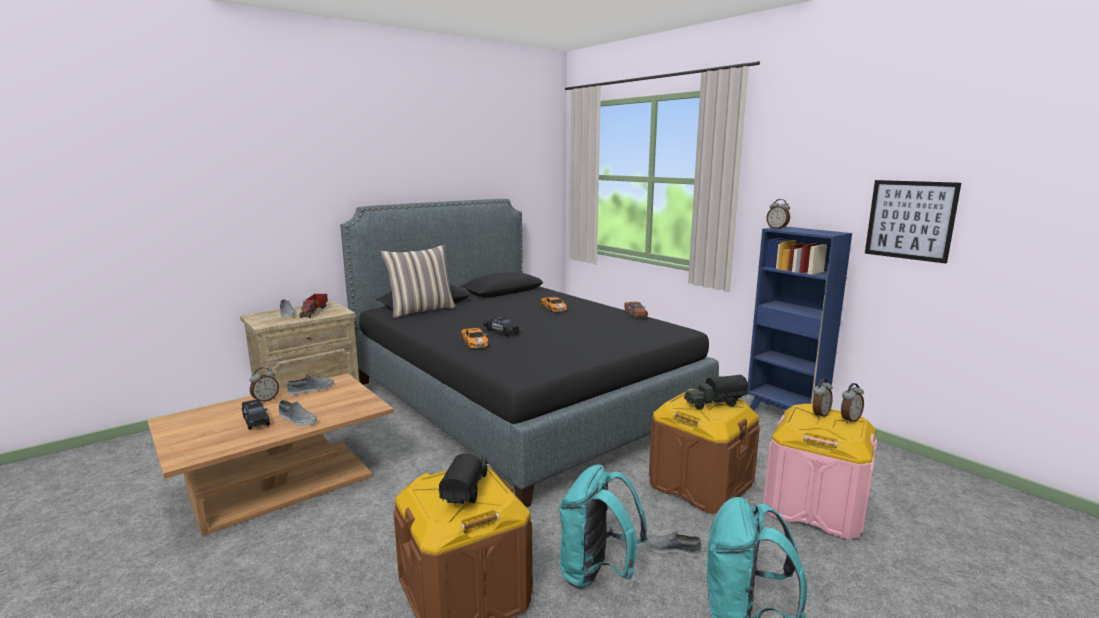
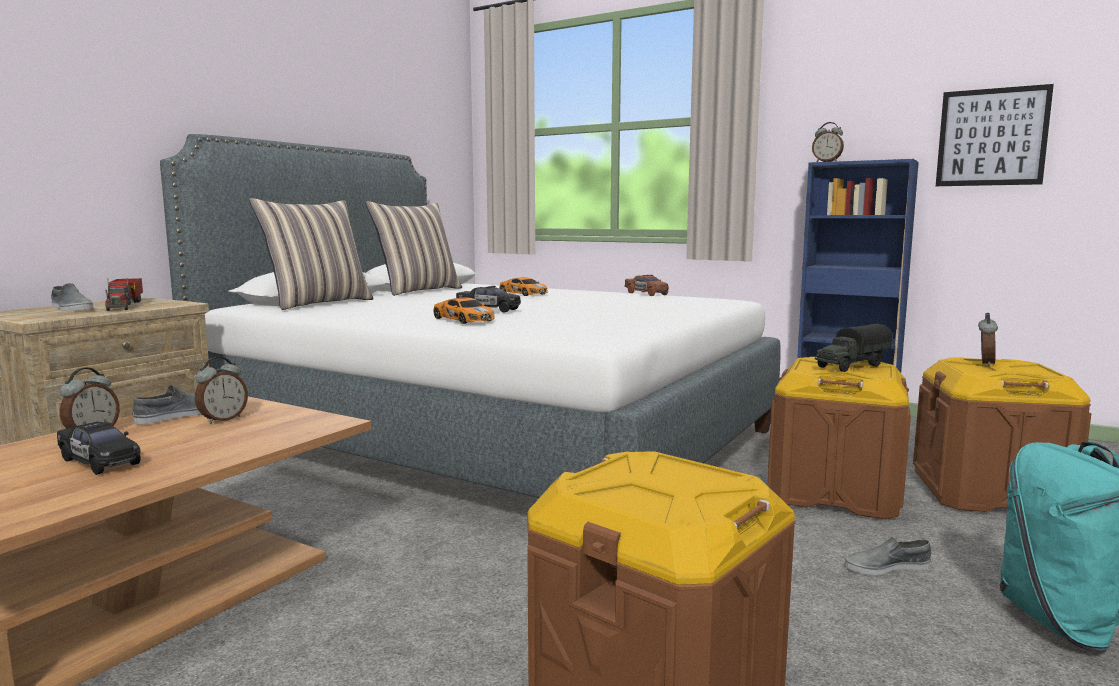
camera: 20 degrees left, 5 degrees down
(297, 419) = (194, 451): grey shoe -> none
(466, 489) = (669, 480): toy truck -> none
(495, 297) = (418, 291): none -> pillow
(518, 401) = (487, 437): black bed -> white bed
(597, 573) = (826, 617): turquoise backpack -> none
(815, 507) = (989, 493): pink storage box -> brown storage box
(849, 419) = (1022, 364): alarm clock -> alarm clock (222, 419)

